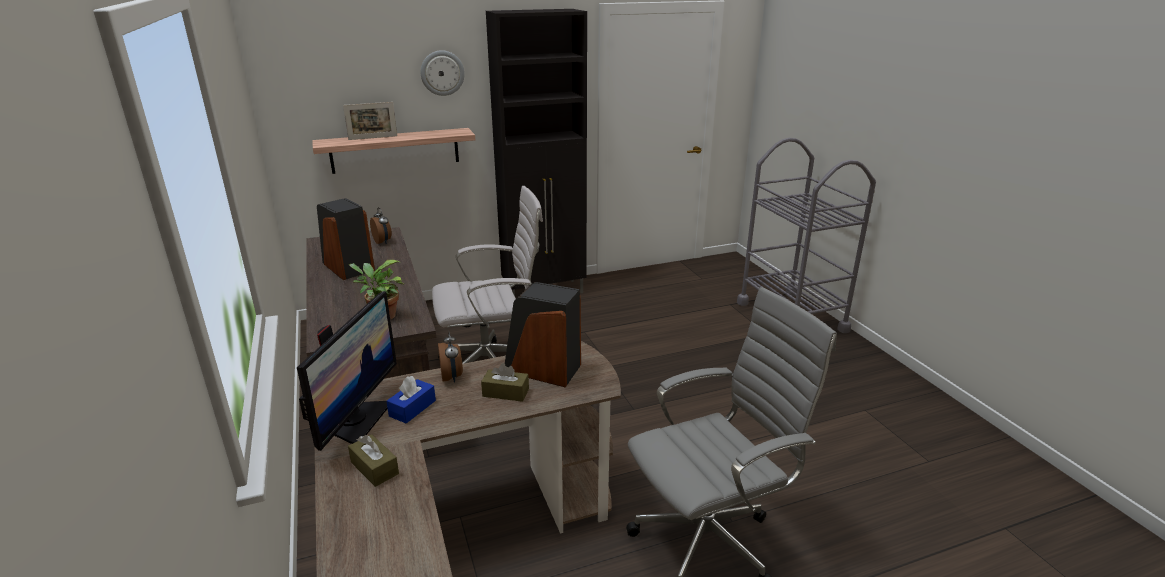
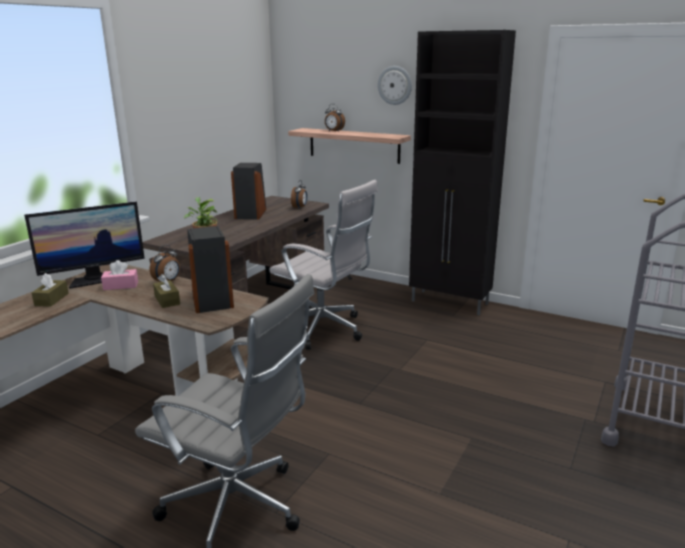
camera: 50 degrees right, 5 degrees down
(373, 138) = (334, 131): picture frame -> alarm clock
(412, 408) = (121, 286): blue tissue box -> pink tissue box

